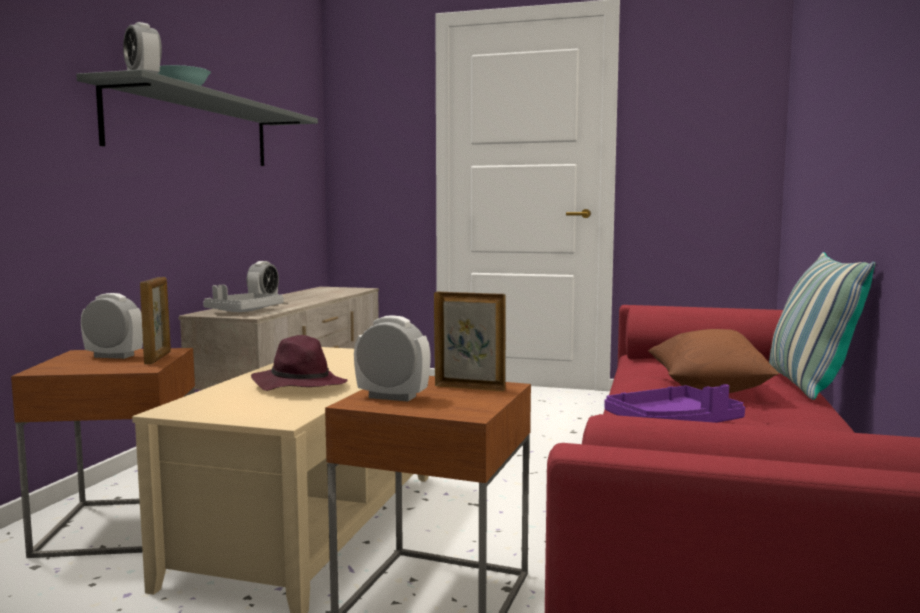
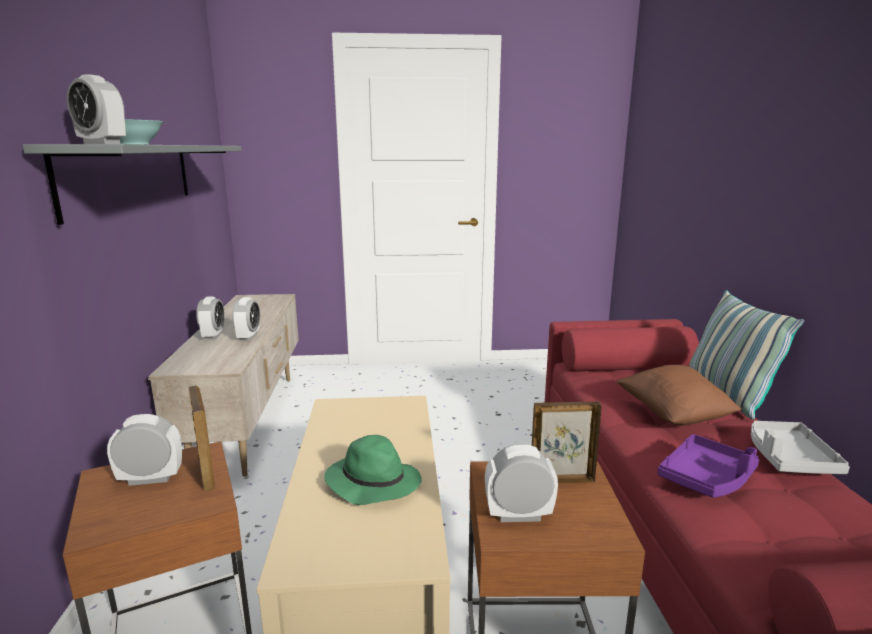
camera: 20 degrees left, 10 degrees up
(244, 311) = (212, 358): grey tray -> grey tray (788, 458)
(294, 304) = (248, 337): none -> alarm clock
(299, 385) = (371, 482): purple hat -> green hat

